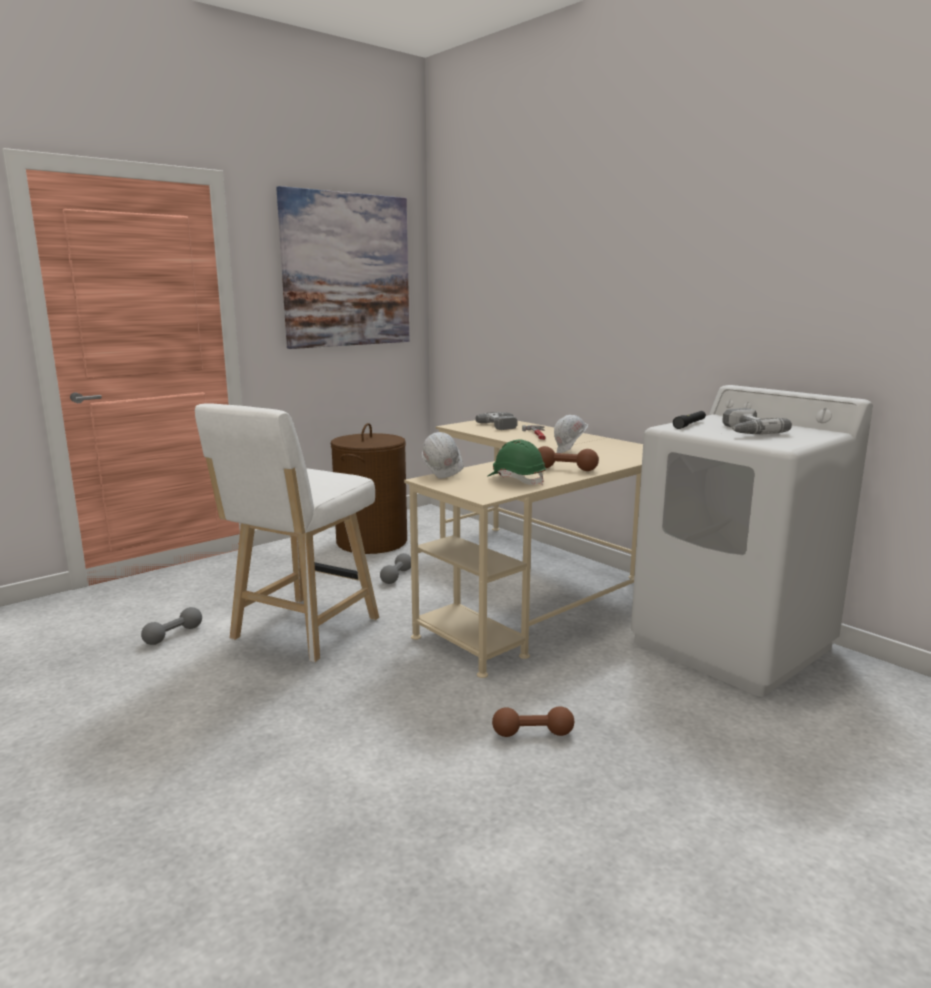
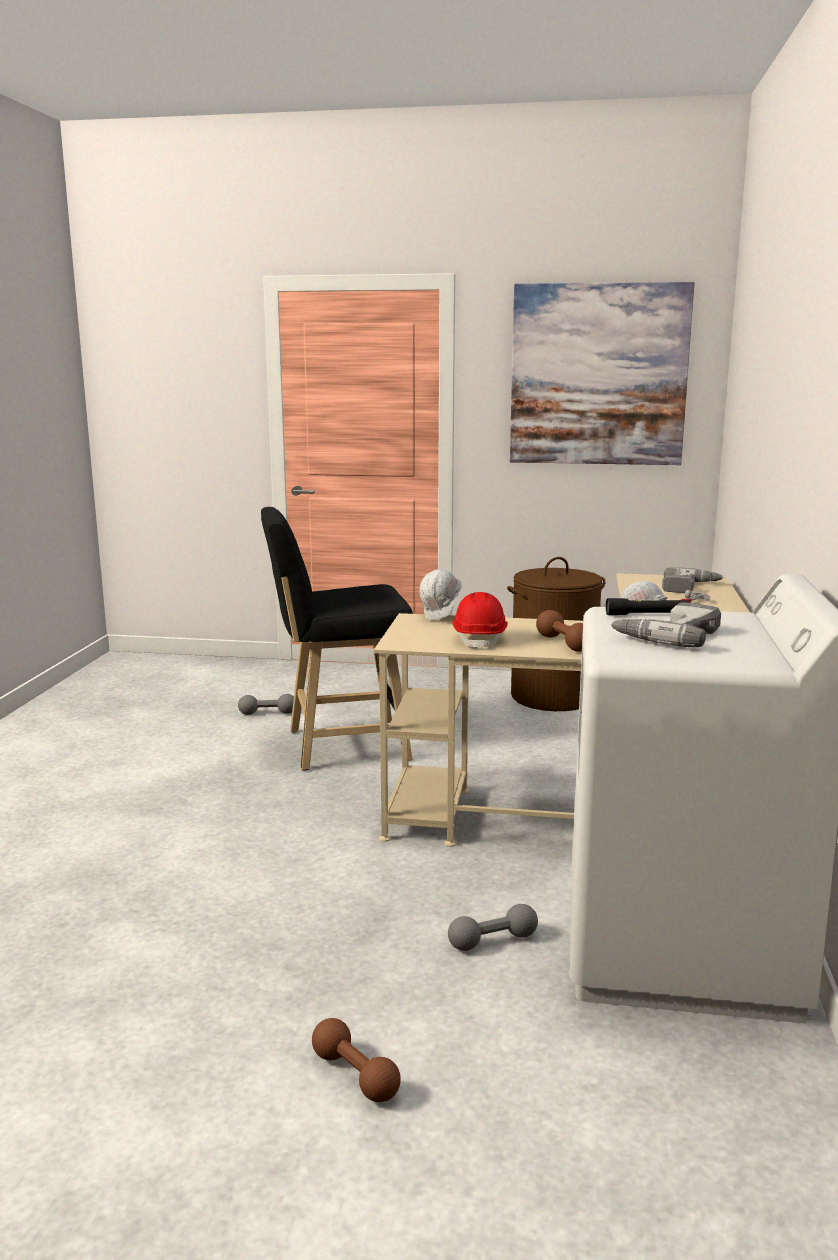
camera: 50 degrees right, 0 degrees up
(300, 632) = (340, 746): white stool -> black stool
(396, 576) = (503, 734): grey dumbbell -> grey dumbbell (493, 941)
(516, 480) = (479, 639): green hard hat -> red hard hat
(532, 733) = (319, 895): brown dumbbell -> brown dumbbell (355, 1075)

